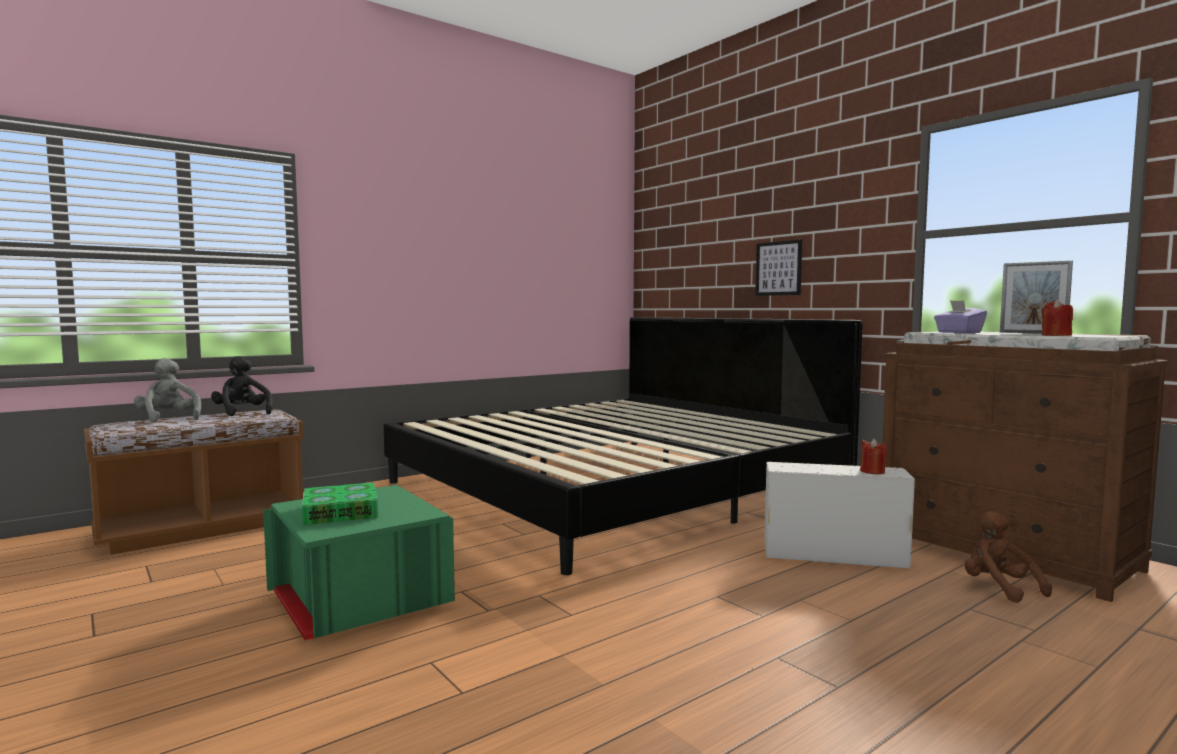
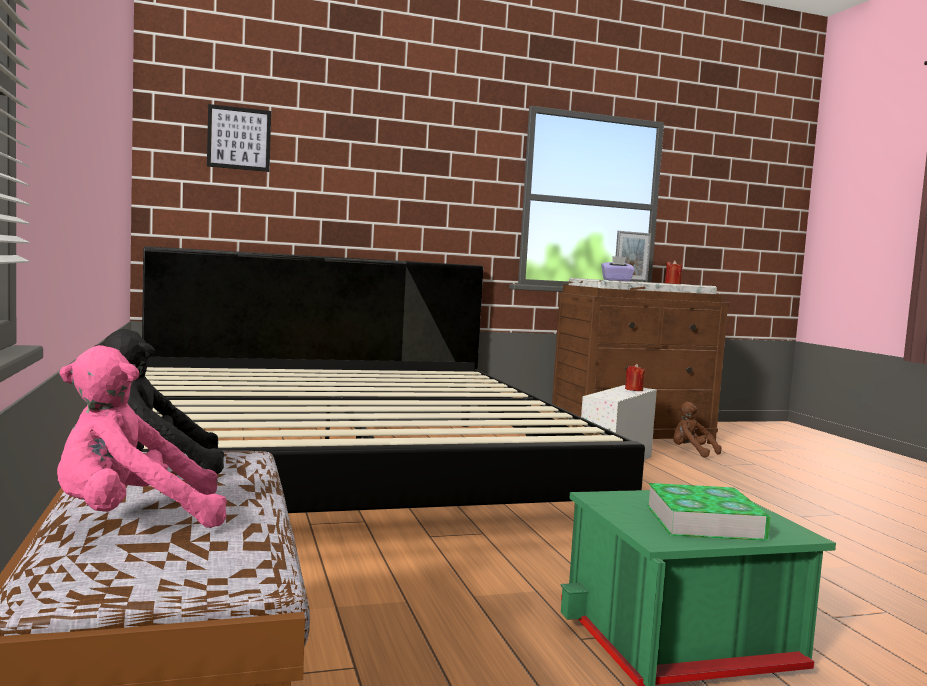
camera: 70 degrees left, 0 degrees up
(168, 419) = (133, 521): grey plush toy -> pink plush toy
(778, 268) = (386, 206): picture -> picture (239, 138)
(999, 588) = (691, 452): brown plush toy -> brown plush toy turned 45 degrees clockwise

